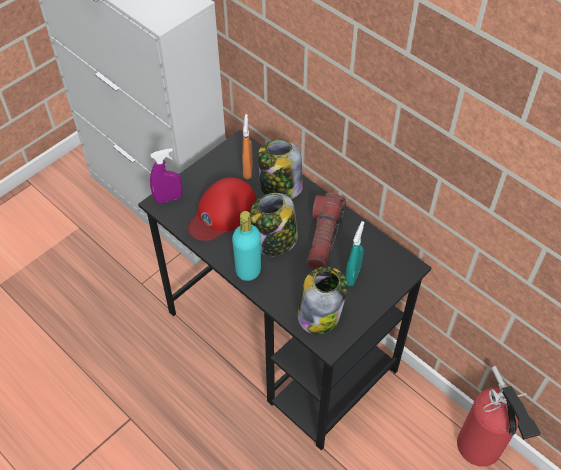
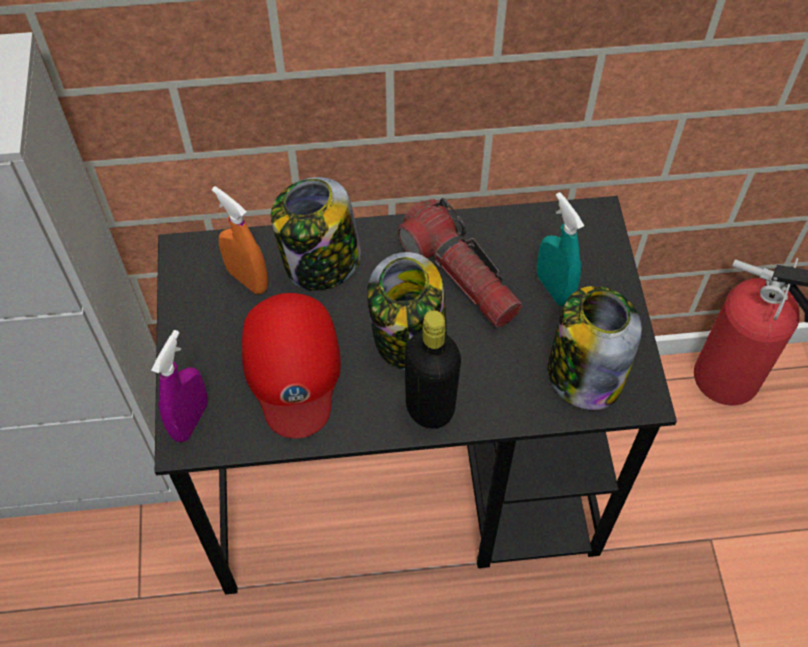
camera: 50 degrees left, 5 degrees up
(248, 270) = (430, 408): turquoise bottle -> black bottle

